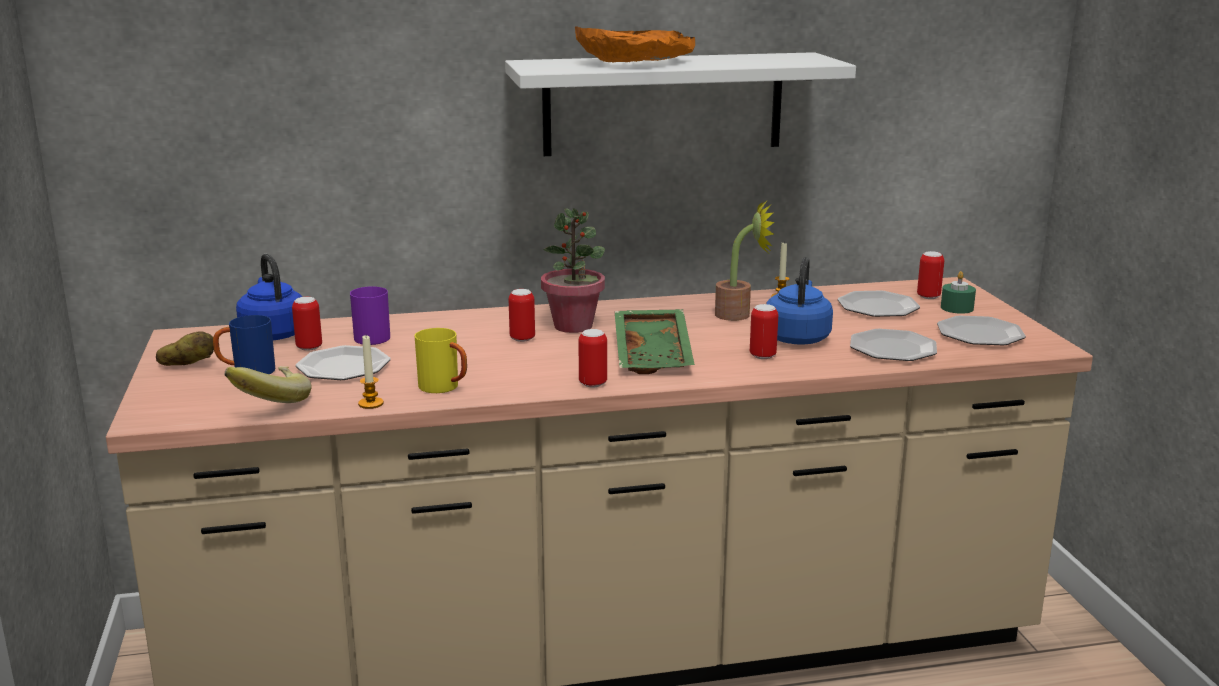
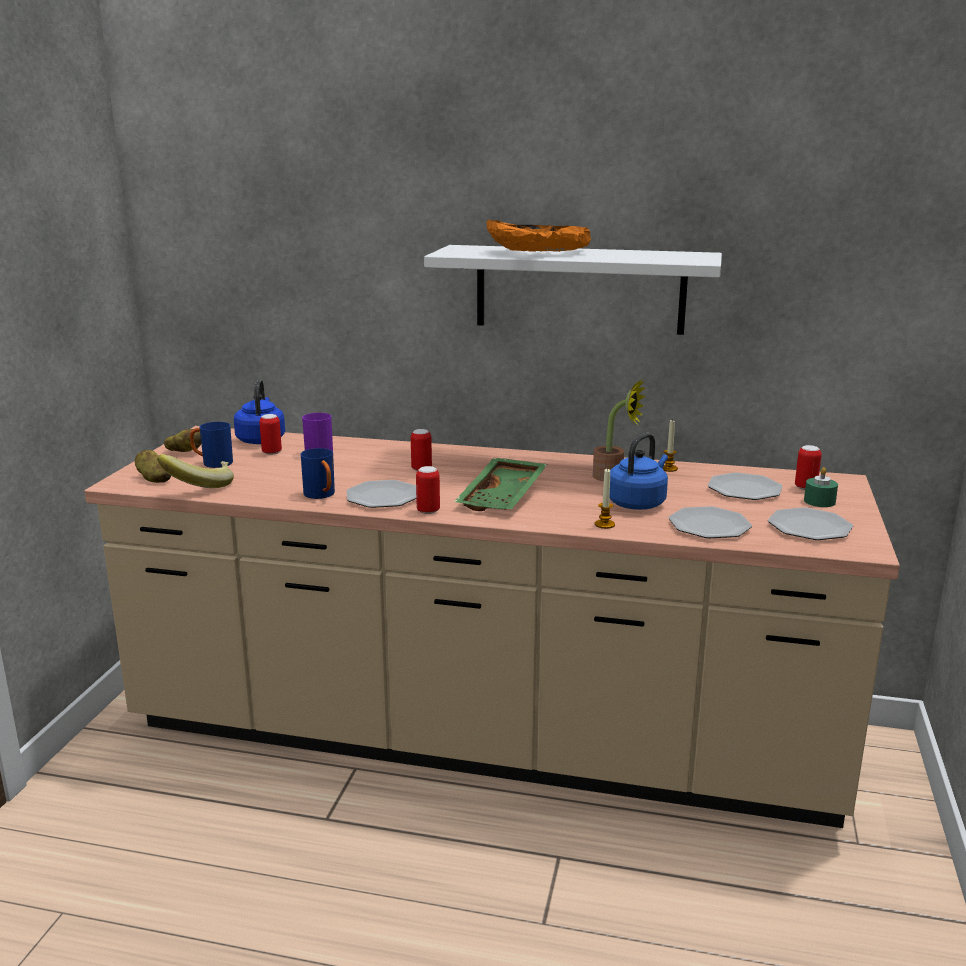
camera: 25 degrees right, 0 degrees up
(191, 405) = (154, 479): none -> potato
(344, 367) = (276, 470): plate -> plate (383, 497)
(371, 404) = (260, 498): candle -> candle (604, 524)
(445, 388) = (322, 496): yellow mug -> blue mug
(573, 326) = (471, 466): potted plant -> none
(762, 356) = (588, 513): can -> none

